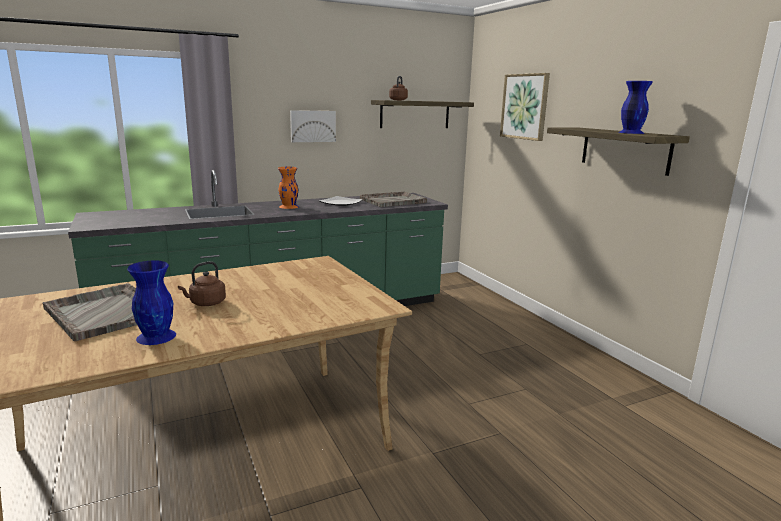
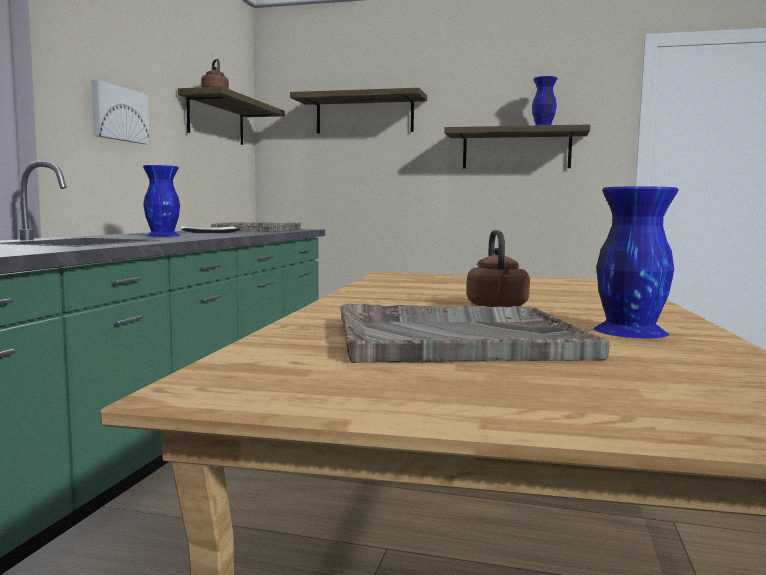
camera: 50 degrees left, 10 degrees down
(289, 206) = (163, 235): orange vase -> blue vase
(525, 106) = (364, 115): picture -> shelf

